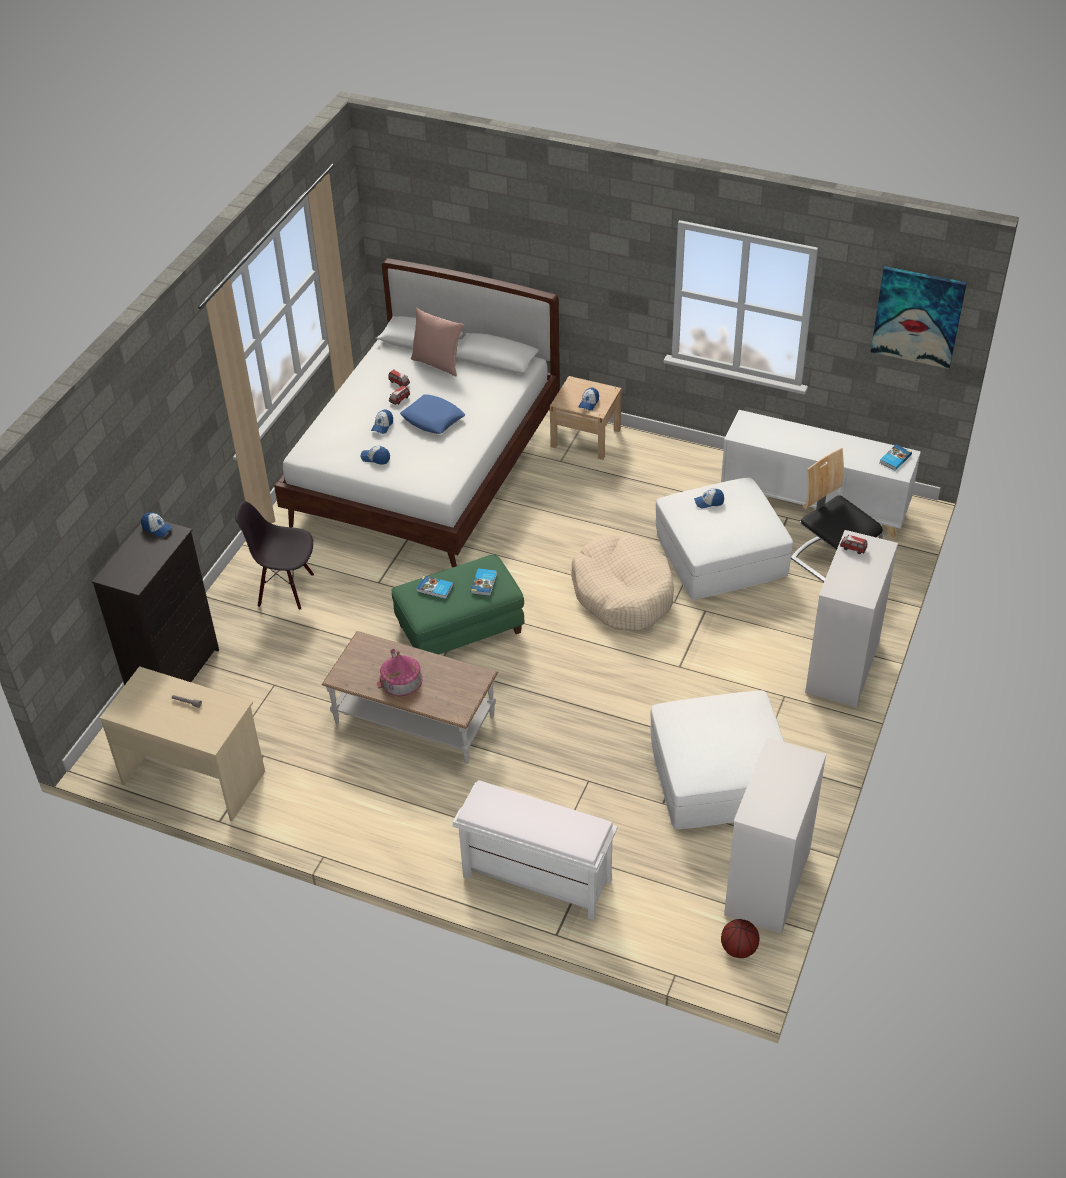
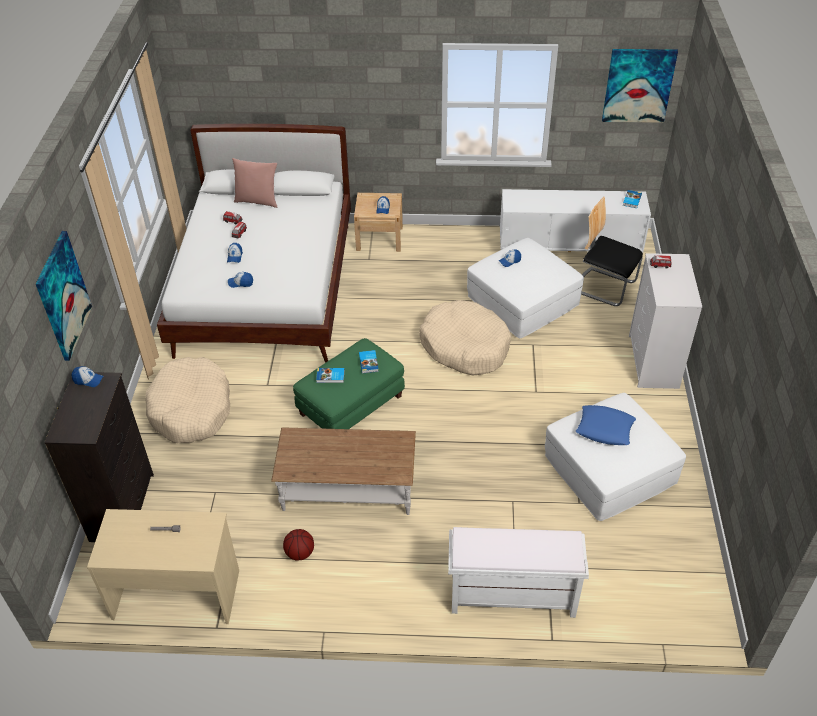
camera: 20 degrees left, 0 degrees up
(152, 435) = (63, 296): none -> picture
(286, 589) = (191, 409): black chair -> beige dog bed
(401, 680) = (339, 459): toy house -> none
(433, 419) = (273, 243): blue pillow -> blue pillow (605, 429)
(738, 948) = (698, 605): basketball -> basketball (299, 553)
(767, 883) = (691, 545): white dresser -> none

